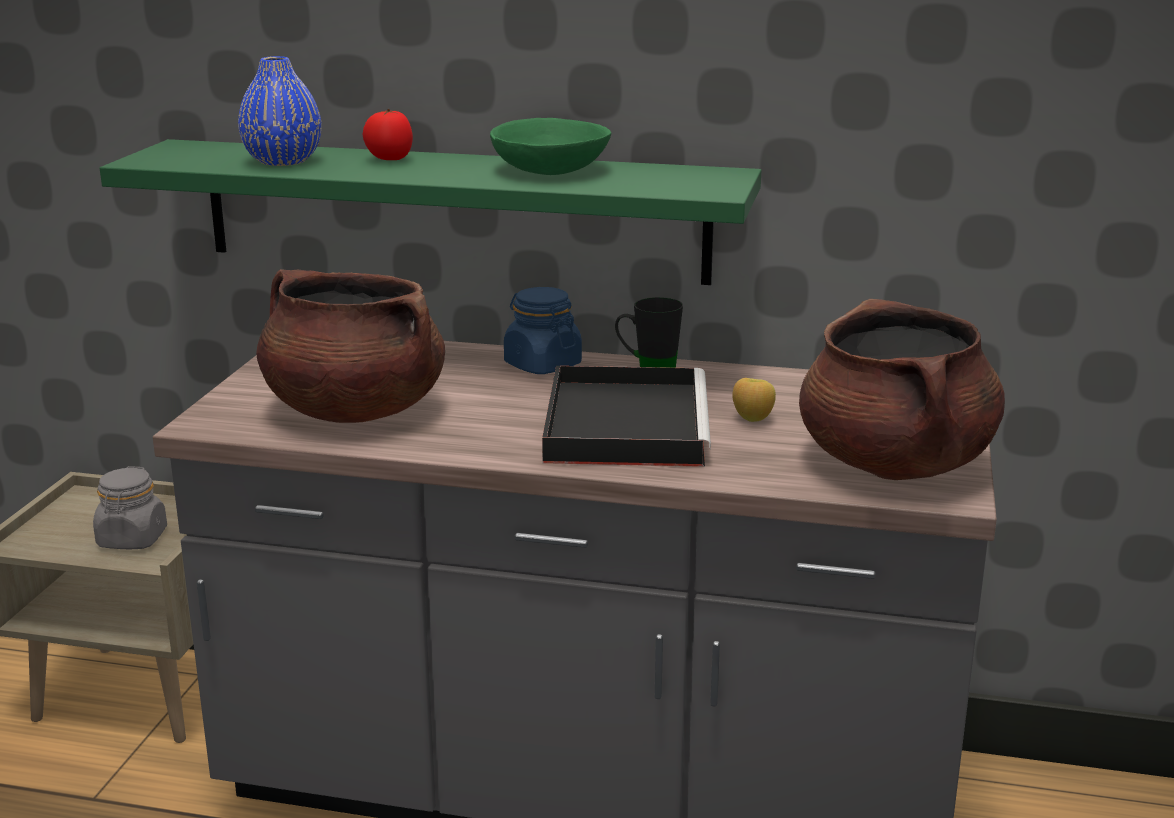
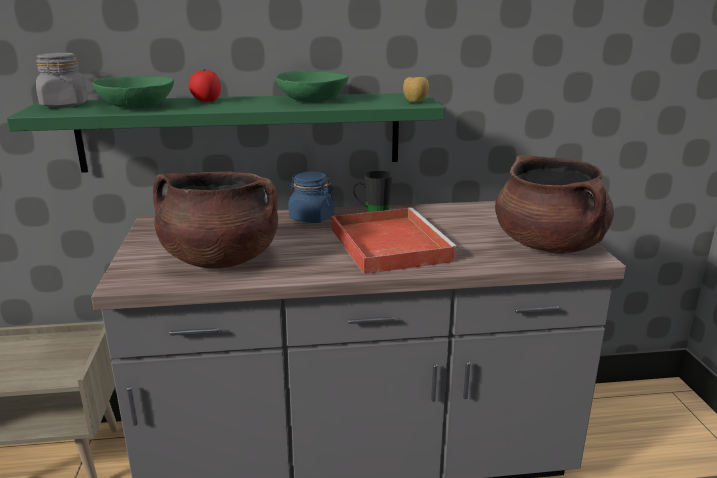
camera: 20 degrees left, 0 degrees up
(132, 539) = (46, 366): grey jar -> grey jar (65, 104)
(283, 161) = (137, 106): blue vase -> green bowl
(624, 423) = (388, 244): black tray -> red tray
(752, 419) = (453, 232): apple -> apple (415, 102)

